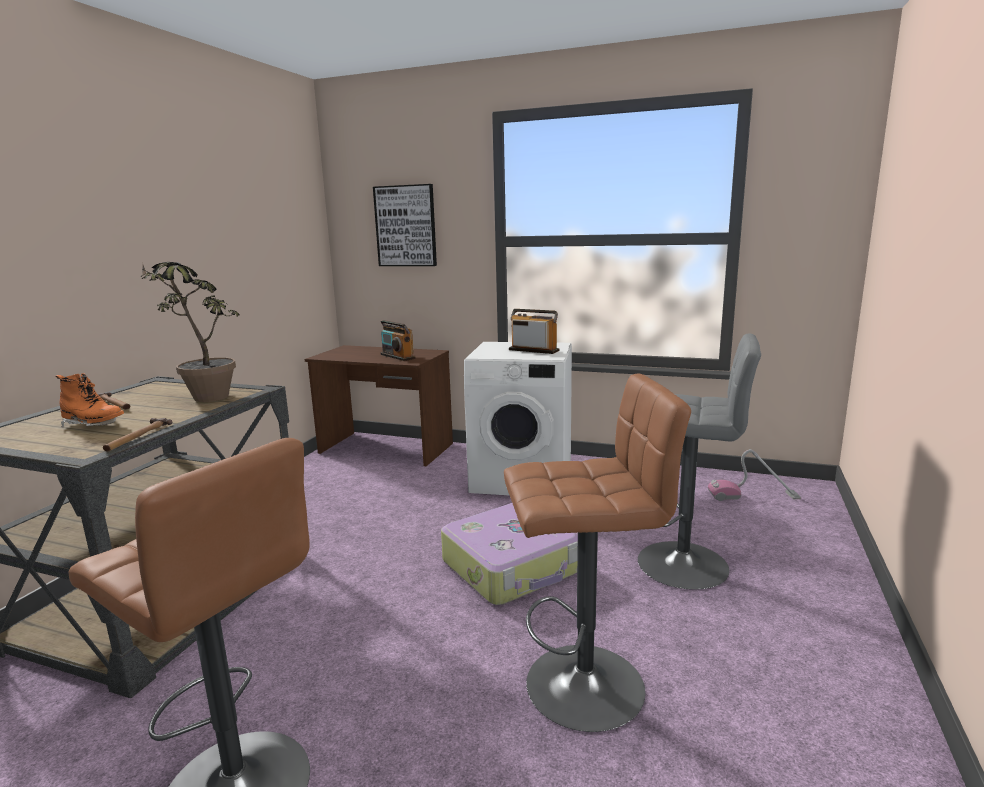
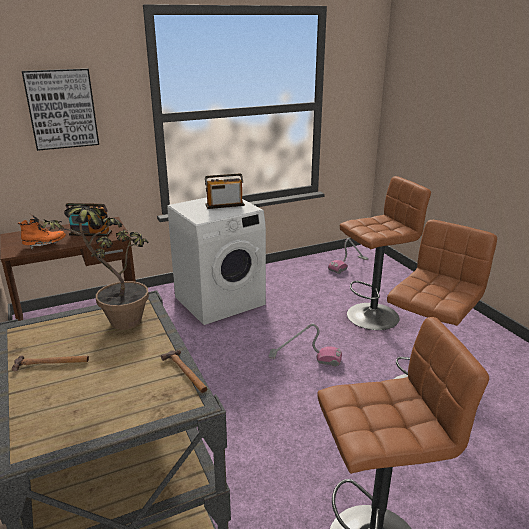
camera: 45 degrees left, 10 degrees up
(94, 425) = (107, 384): orange boot -> orange boot (45, 245)
(511, 567) = (305, 358): suitcase -> vacuum cleaner
(683, 565) = (373, 316): grey stool -> brown stool

